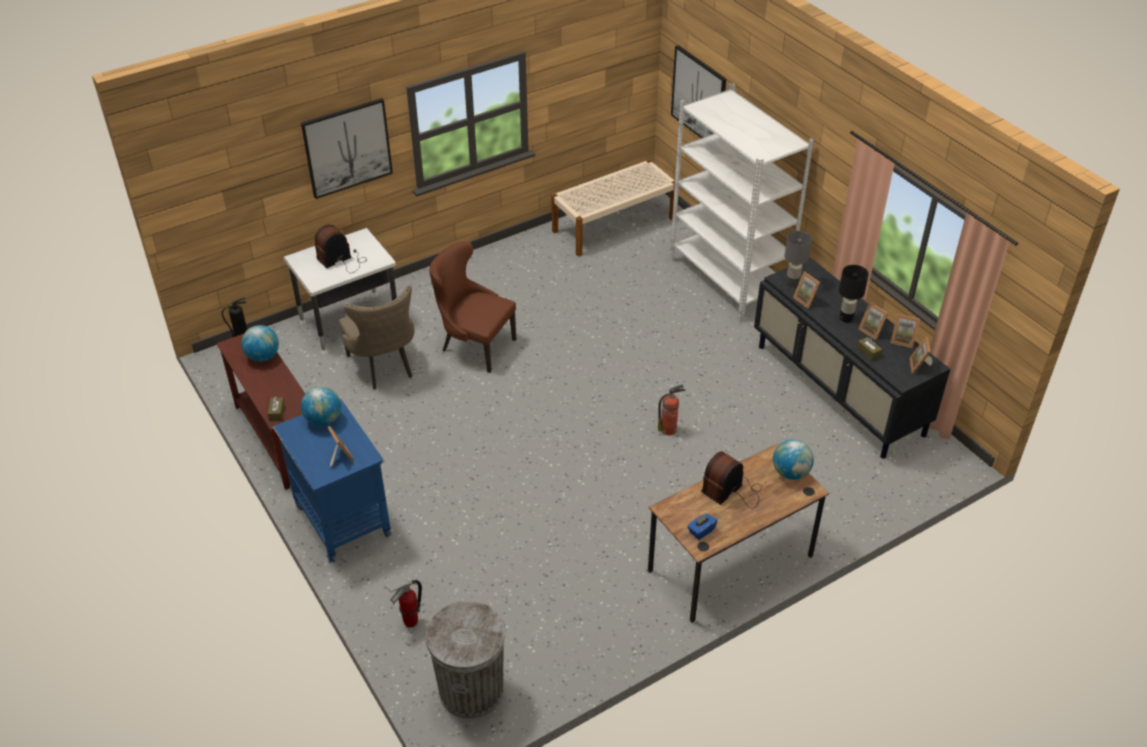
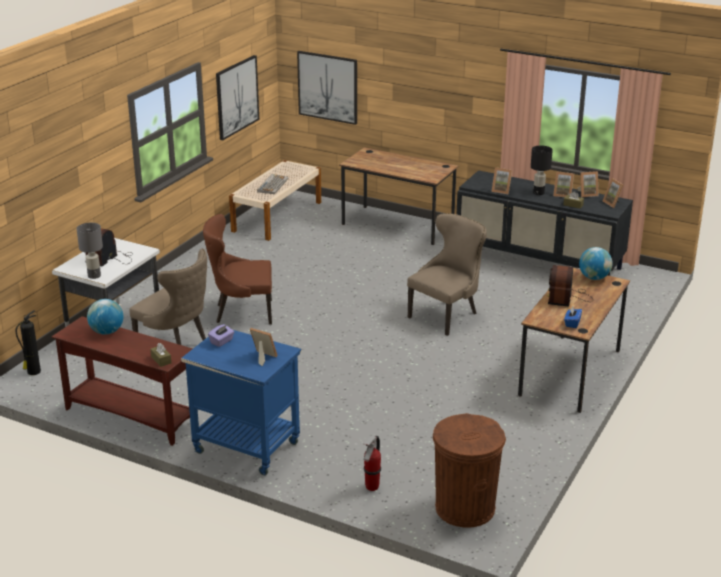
camera: 30 degrees left, 15 degrees down
(323, 420) = (222, 341): globe -> purple tissue box
(347, 148) = (91, 155): picture -> picture (237, 97)
(471, 690) = (464, 508): grey trash can -> brown trash can
(606, 194) = (272, 185): none -> keyboard
(669, 429) = (446, 315): fire extinguisher -> beige chair
(728, 279) = (397, 225): white bookcase -> brown desk
(792, 283) = (482, 185): grey table lamp -> grey table lamp (94, 276)

